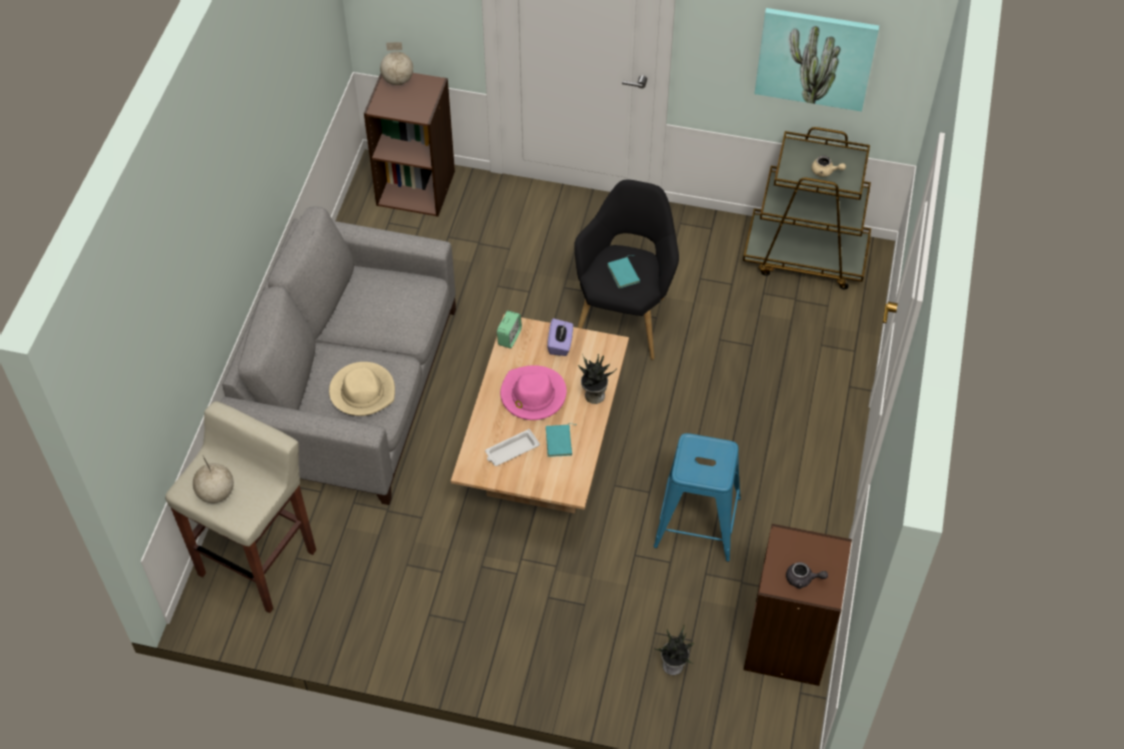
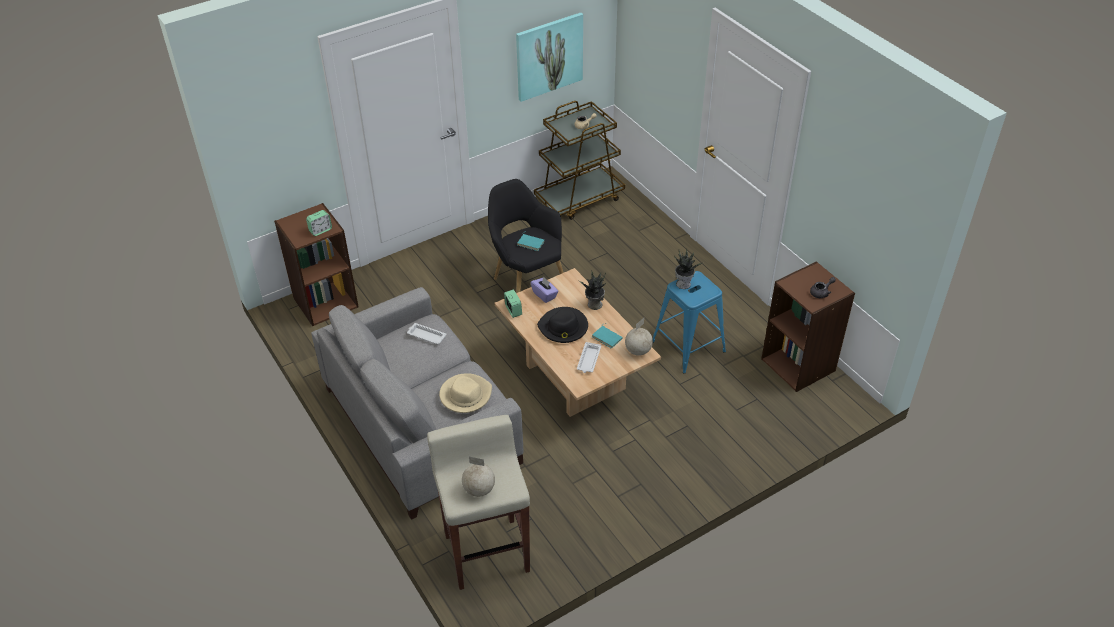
camera: 45 degrees left, 10 degrees down
(397, 80) = (293, 221): globe -> globe (637, 351)
(404, 299) = (426, 335): none -> white tray
(409, 109) = (320, 230): none -> alarm clock
(532, 395) = (563, 327): pink hat -> black hat
(674, 665) = (764, 416): potted plant -> potted plant (683, 283)

